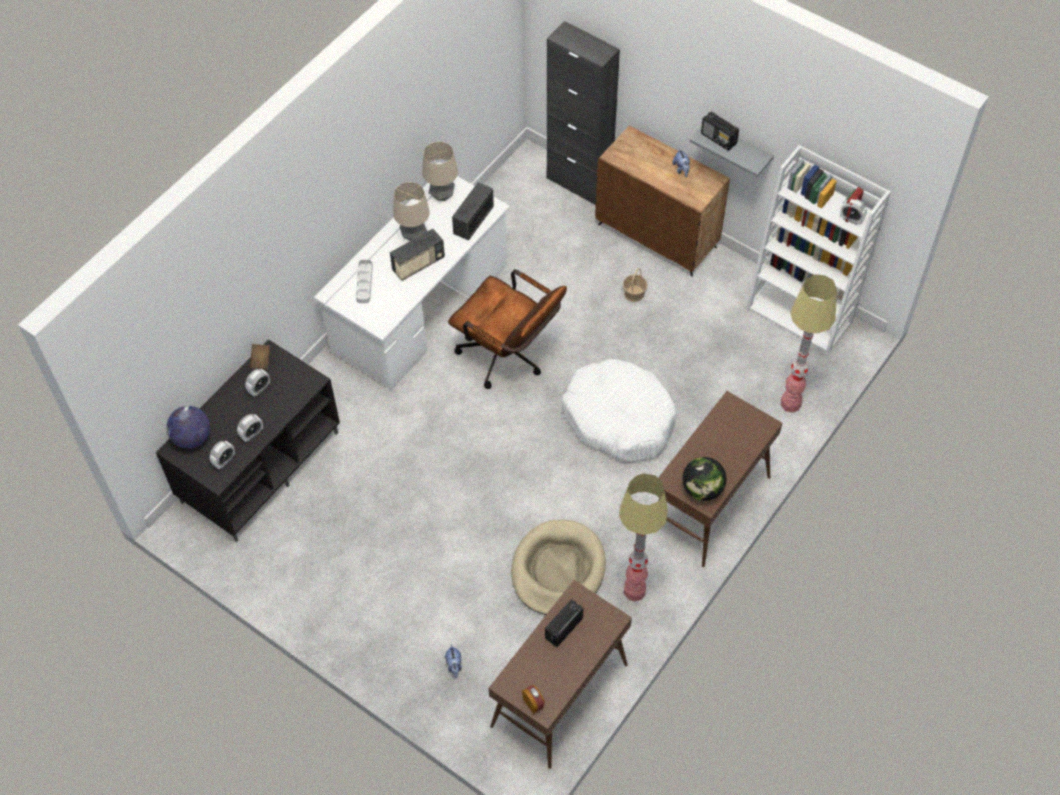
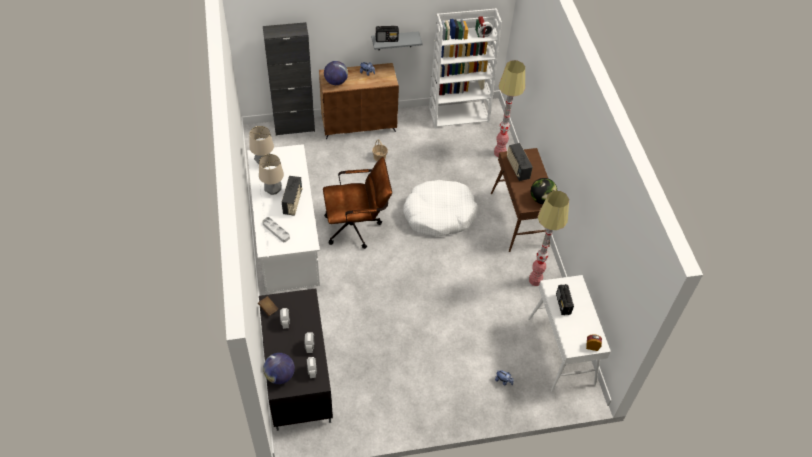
camera: 50 degrees left, 5 degrees down
(473, 220) = (294, 163): radio -> radio (517, 168)
(558, 570) = (494, 299): beige dog bed -> none
(559, 696) = (561, 351): brown console table -> white console table
(630, 155) = (336, 82): none -> globe

